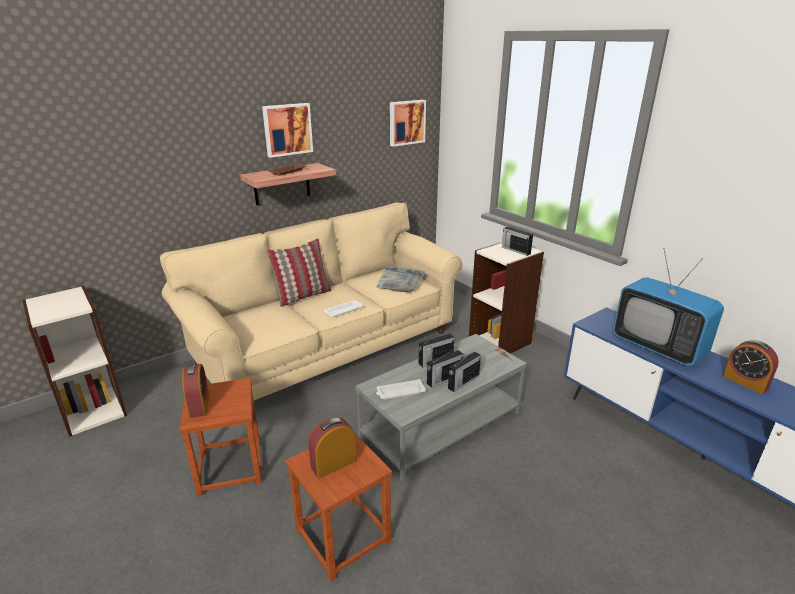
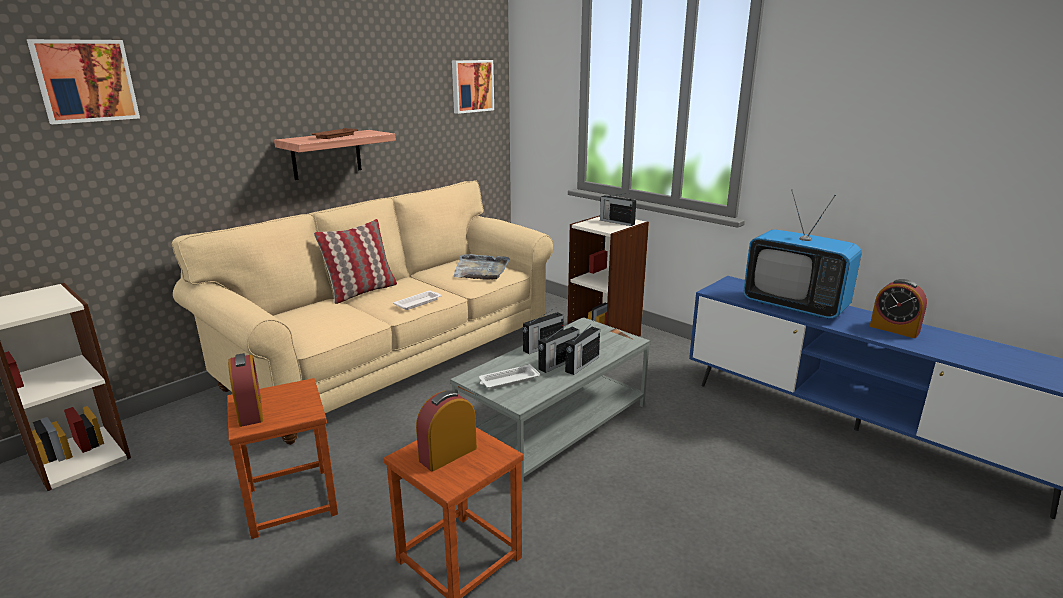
camera: 10 degrees left, 5 degrees down
(287, 129) = (331, 85): picture -> picture (85, 81)

